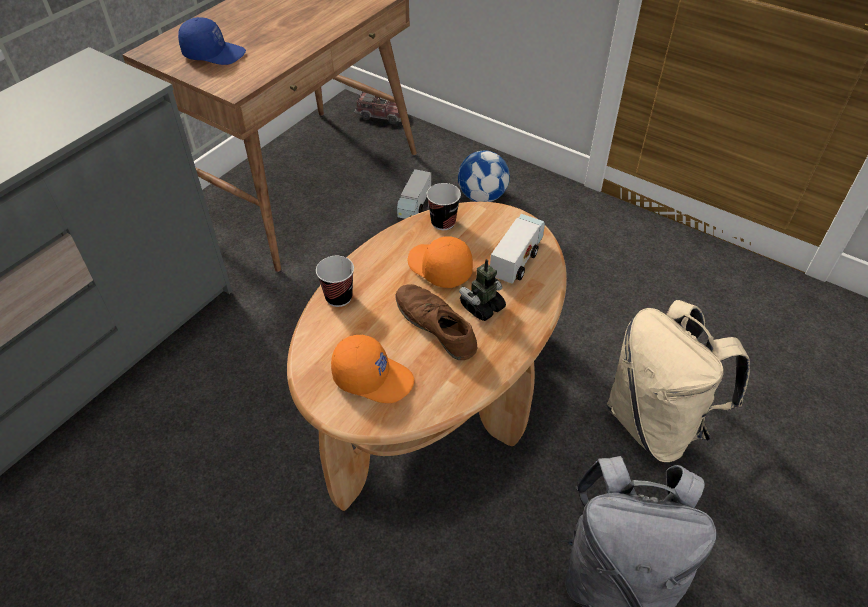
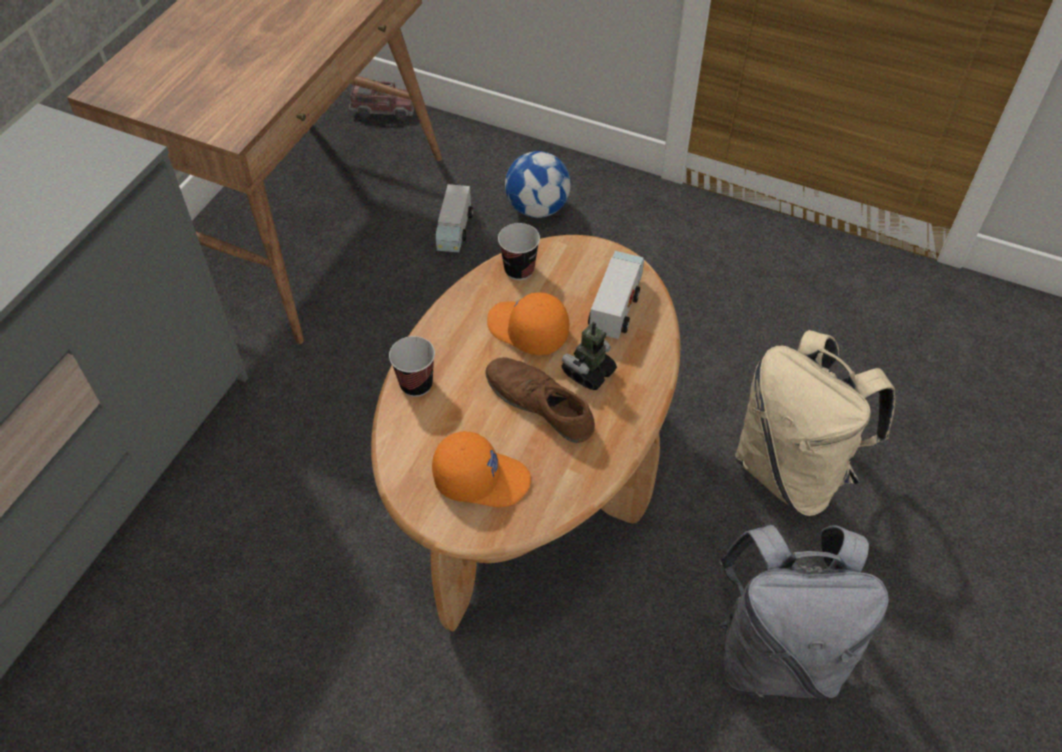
camera: 10 degrees left, 5 degrees up
(214, 53) = (190, 82): blue cap -> none

